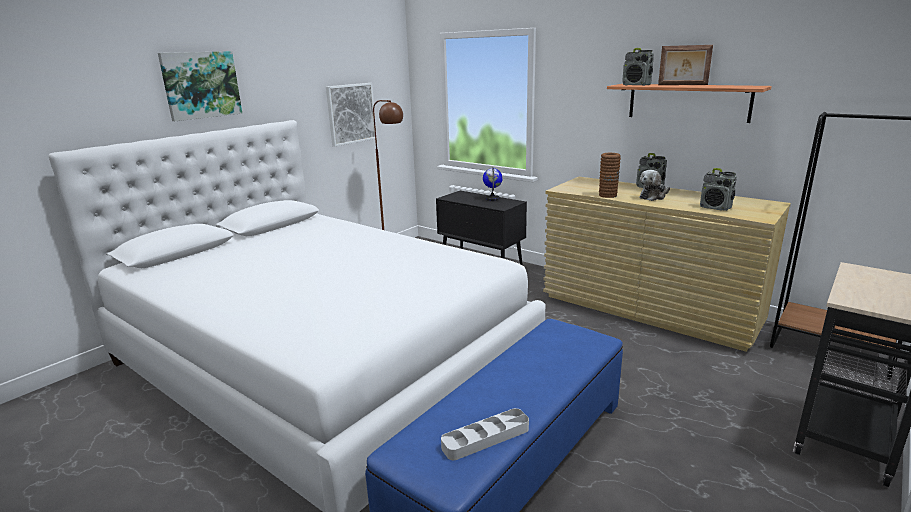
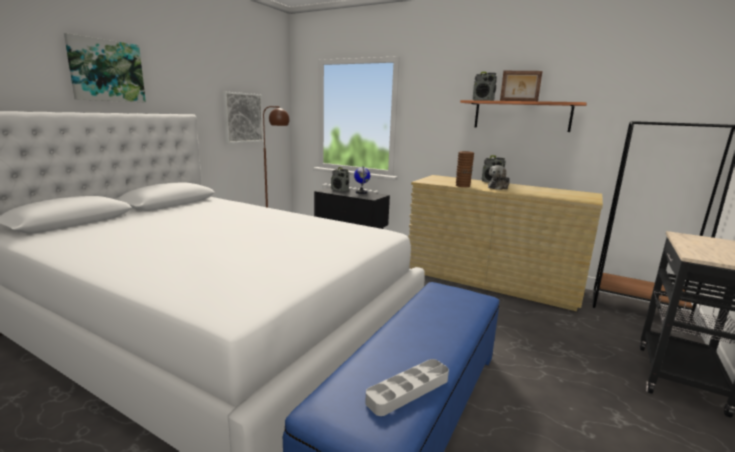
camera: 10 degrees left, 5 degrees down
(715, 208) = (550, 195): radio -> radio (340, 190)

